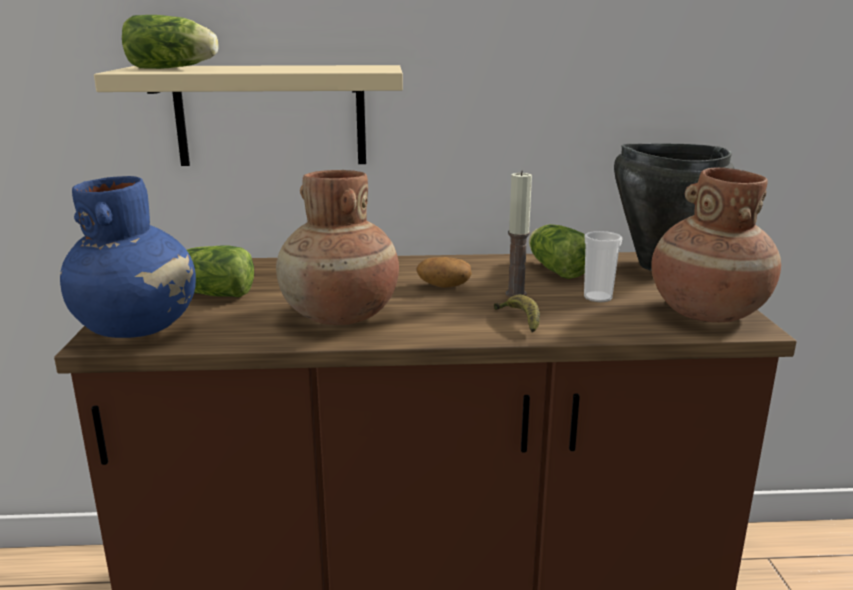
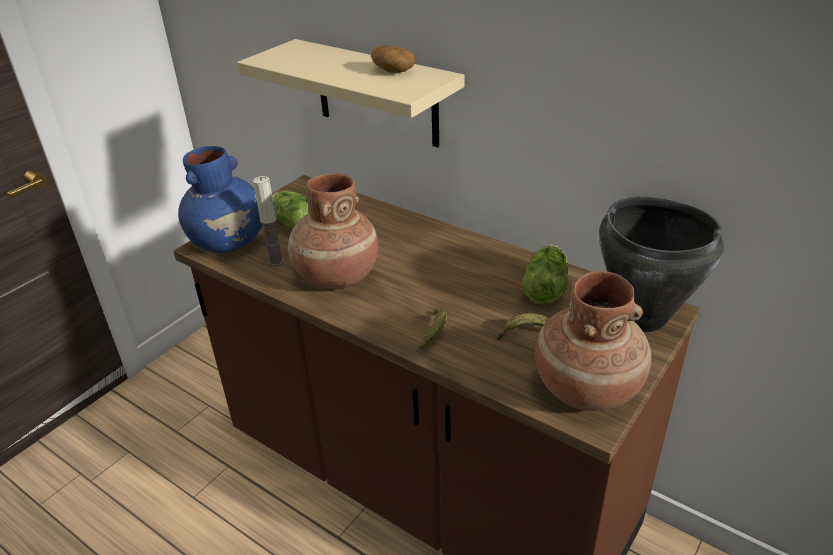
camera: 40 degrees right, 15 degrees up
(174, 68) = (298, 56): lettuce -> none
(443, 286) = (438, 273): potato -> potato (393, 71)
(515, 294) = (474, 303): candle -> candle (276, 261)
(598, 297) = (527, 333): cup -> banana

